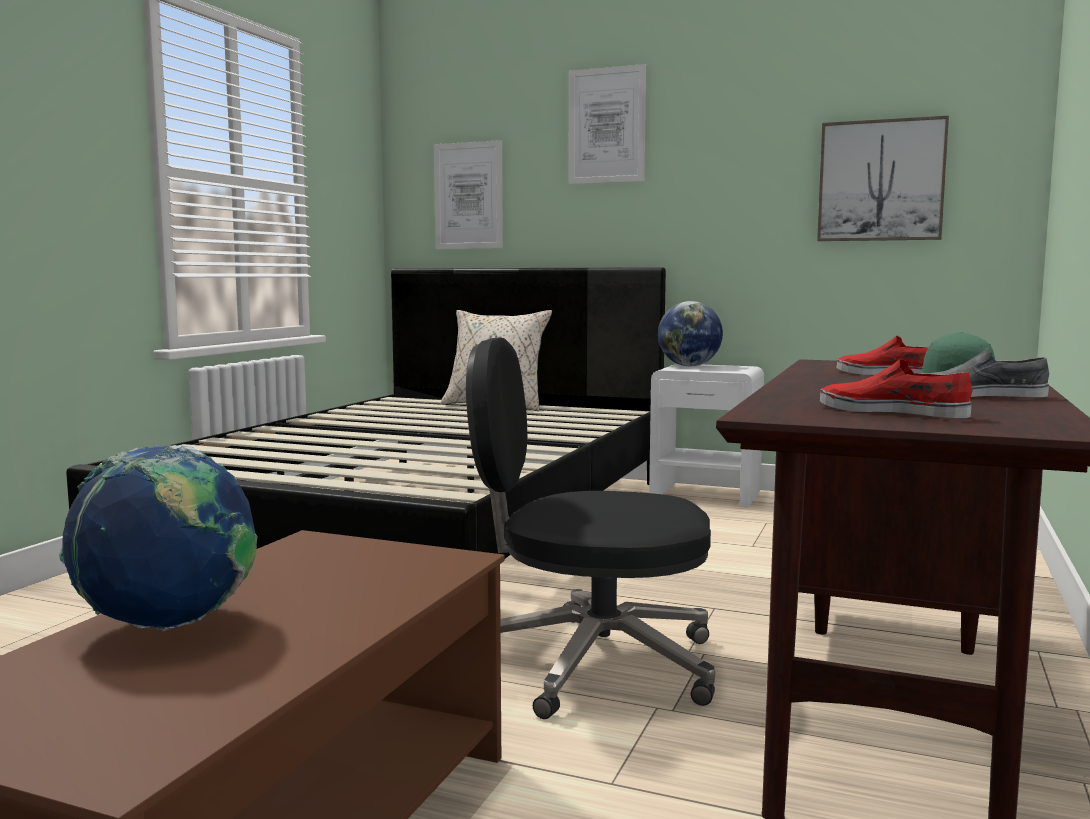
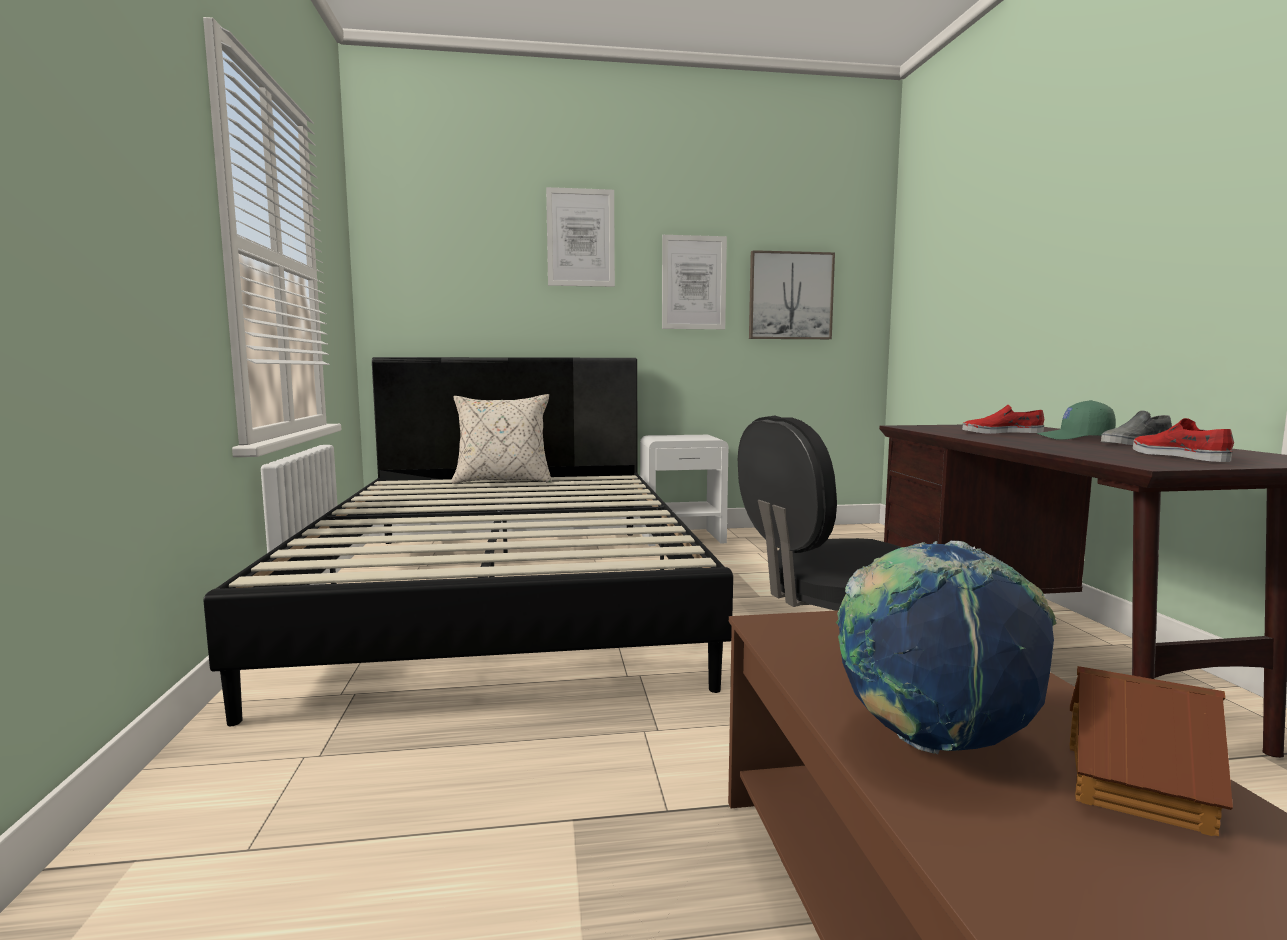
camera: 30 degrees left, 0 degrees up
(209, 679) = (1133, 785): none -> toy house
(468, 196) = (449, 291): picture -> picture (693, 282)
(689, 366) = (664, 436): globe -> none
(892, 411) = (1179, 456): red shoe -> red shoe turned 75 degrees clockwise

